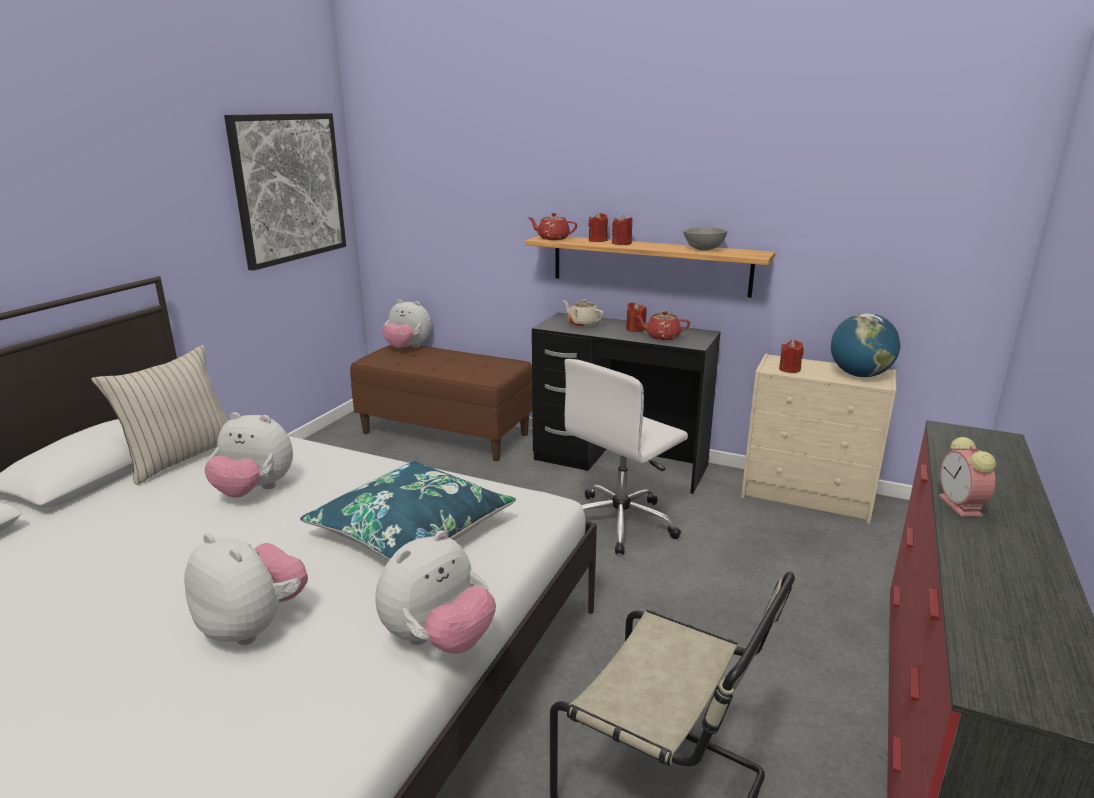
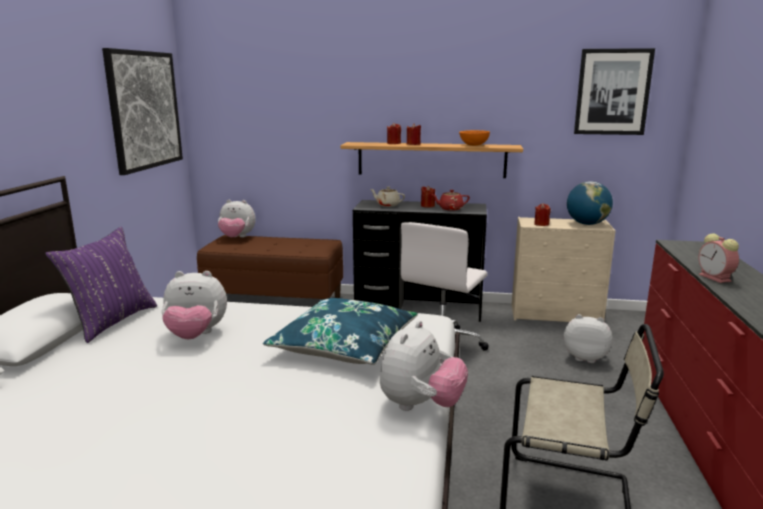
camera: 15 degrees left, 5 degrees down
(181, 458) = (111, 322): beige pillow -> purple pillow
(253, 626) = (272, 418): plush toy -> plush toy (585, 357)
(552, 238) = (359, 143): red teapot -> none
(703, 250) = (473, 145): grey bowl -> orange bowl
(920, 179) = (612, 92): none -> picture

